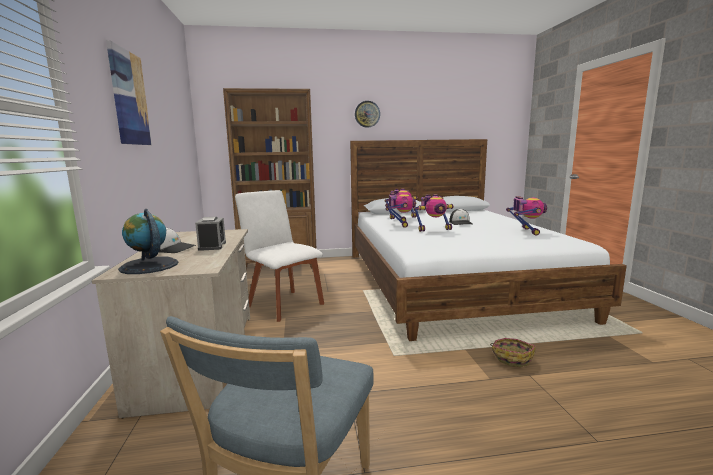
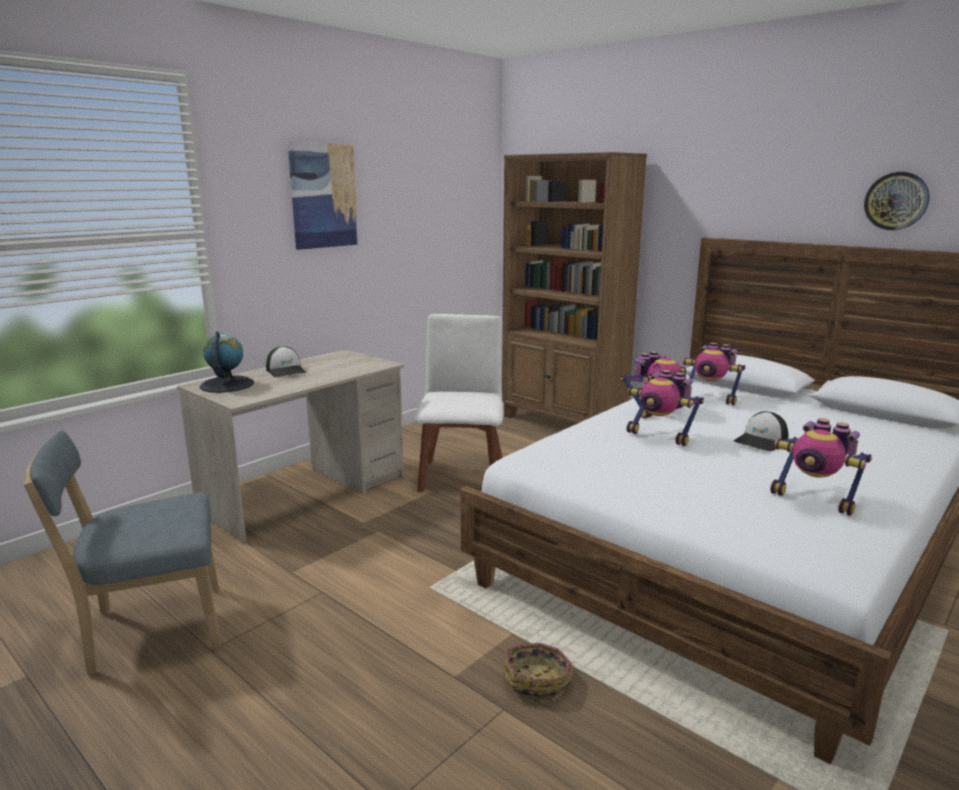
camera: 50 degrees right, 5 degrees up
(212, 246) = (312, 378): alarm clock -> none
(367, 114) = (745, 188): wall clock -> wall clock (896, 201)
(525, 231) = (814, 500): toy robot -> toy robot turned 75 degrees clockwise

